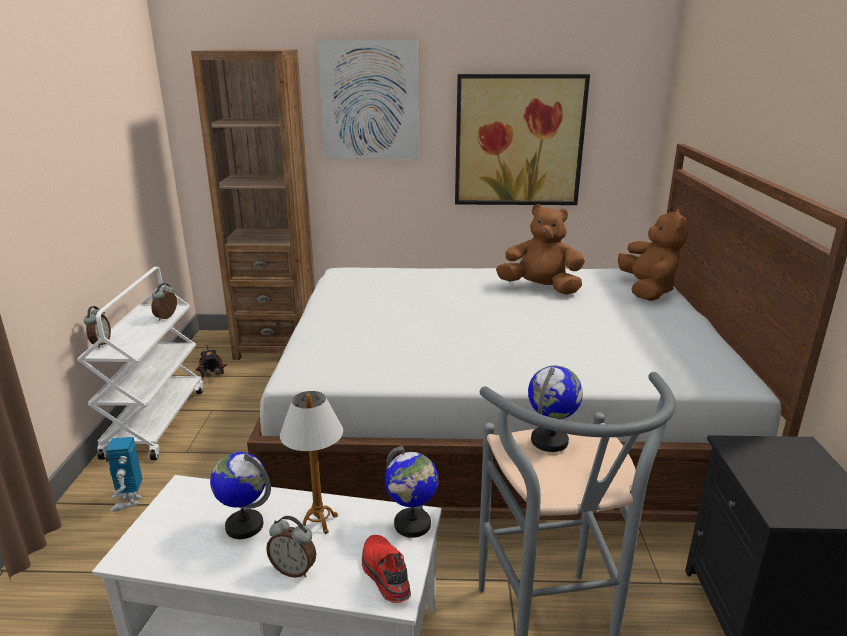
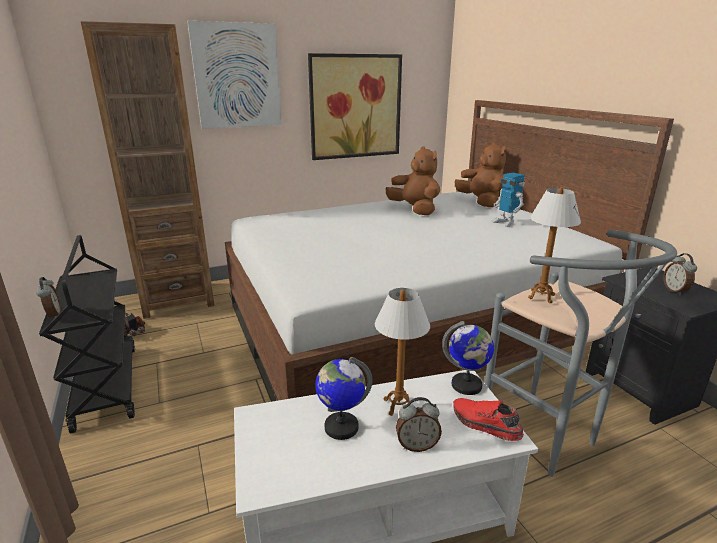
camera: 25 degrees left, 0 degrees up
(129, 501) = (134, 460): toy robot -> toy robot (505, 223)
(155, 421) = (105, 385): white cart -> black cart
(167, 317) = (105, 282): alarm clock -> alarm clock (675, 291)
(540, 288) = (414, 210): brown plush toy -> brown plush toy turned 60 degrees clockwise
(550, 441) = (541, 297): globe -> table lamp

